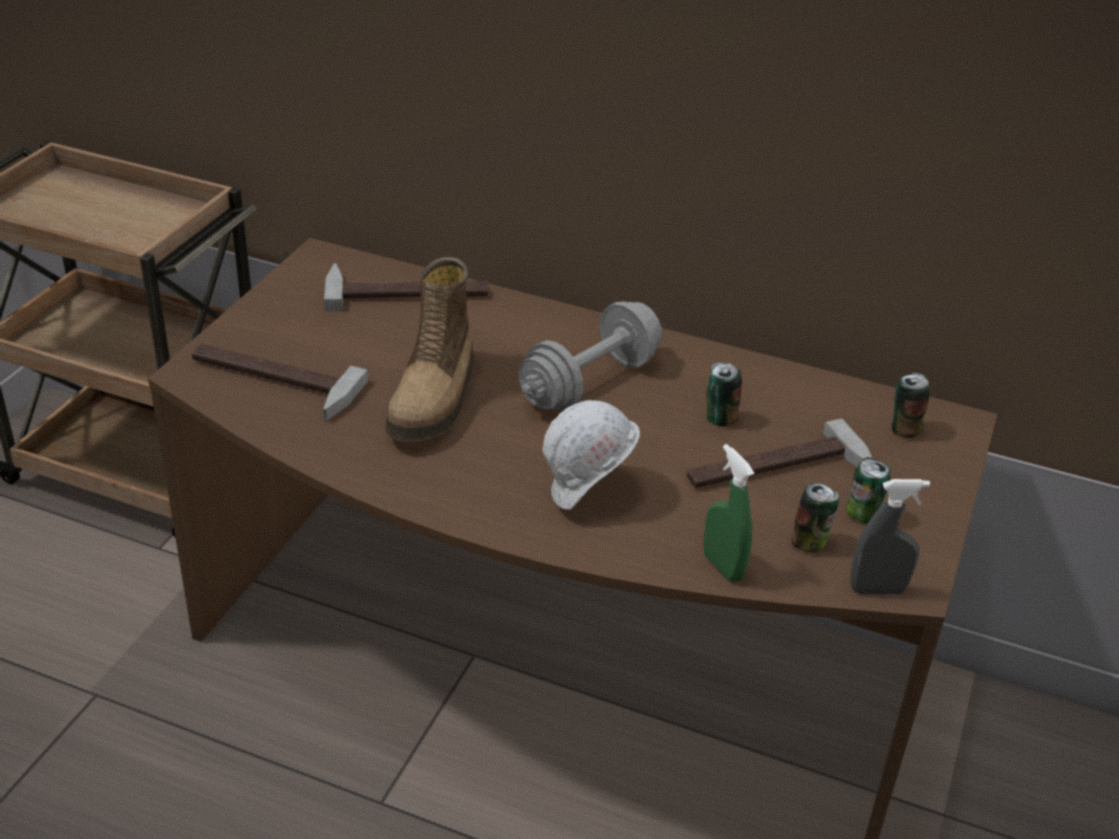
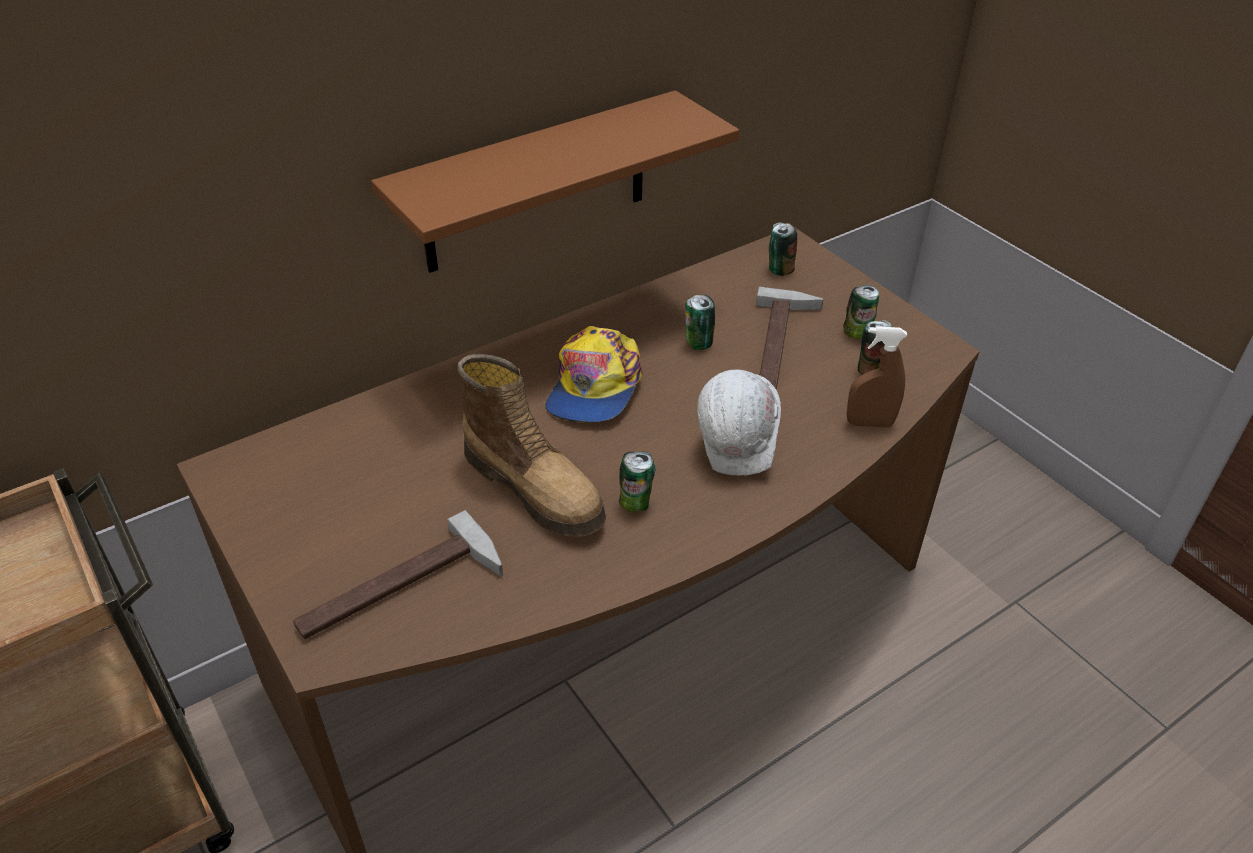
camera: 55 degrees left, 5 degrees up
(407, 291) = (349, 435): hammer -> none
(466, 458) = (635, 503): none -> can
(589, 382) = (594, 387): grey dumbbell -> cap
(673, 181) = (536, 184): none -> brown shelf
(722, 566) = (869, 423): green spray bottle -> brown spray bottle
(877, 589) = (937, 364): grey spray bottle -> none

